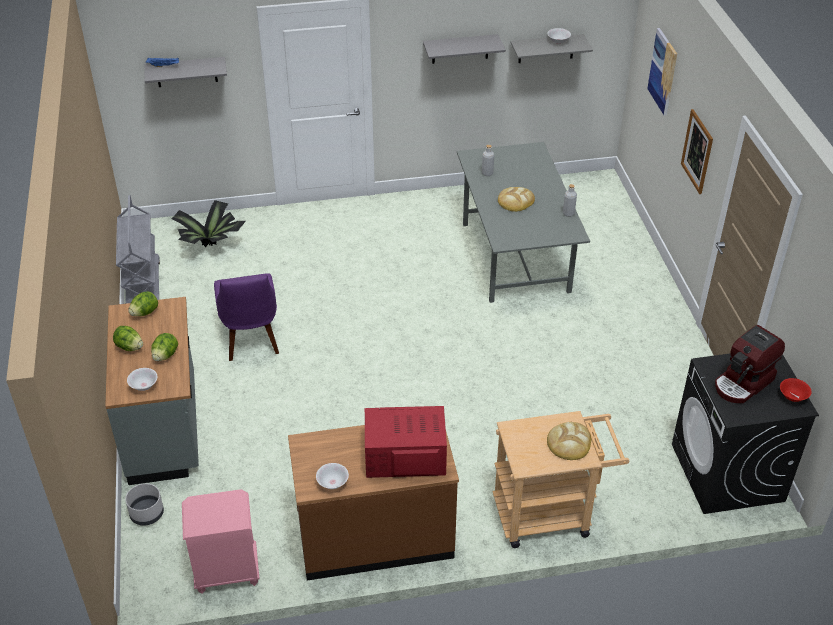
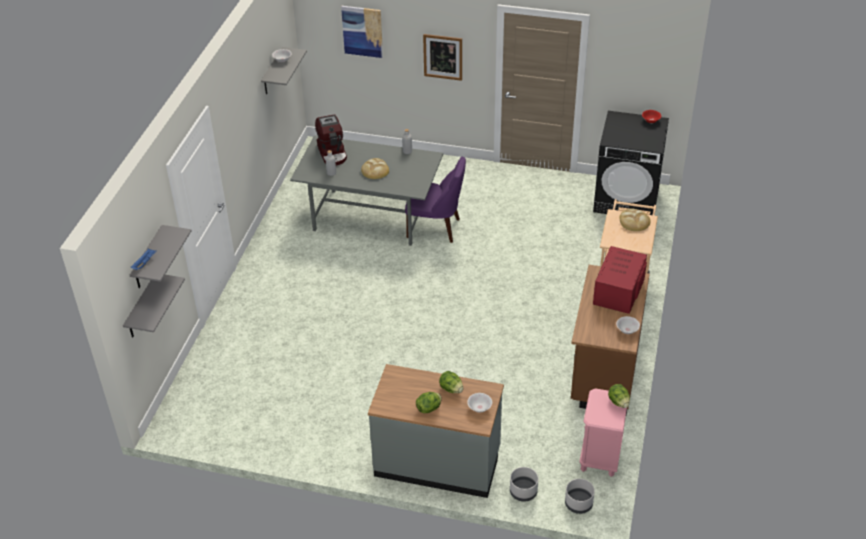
camera: 65 degrees left, 0 degrees up
(143, 287) = (251, 442): grey cart -> none
(144, 570) = (578, 504): none -> grey planter
(145, 312) = (391, 391): lettuce -> lettuce (618, 402)
(211, 245) = (226, 384): potted plant -> none
(251, 339) = (365, 386): purple chair -> purple chair (436, 228)
(460, 49) = (245, 107): grey shelf -> grey shelf (141, 308)
(743, 383) = (631, 133): coffee machine -> coffee machine (333, 153)

